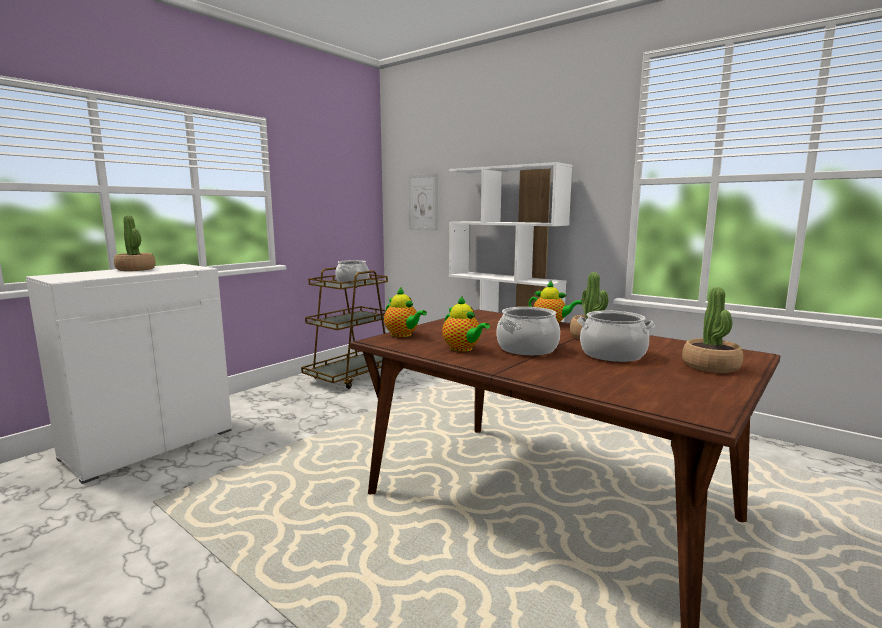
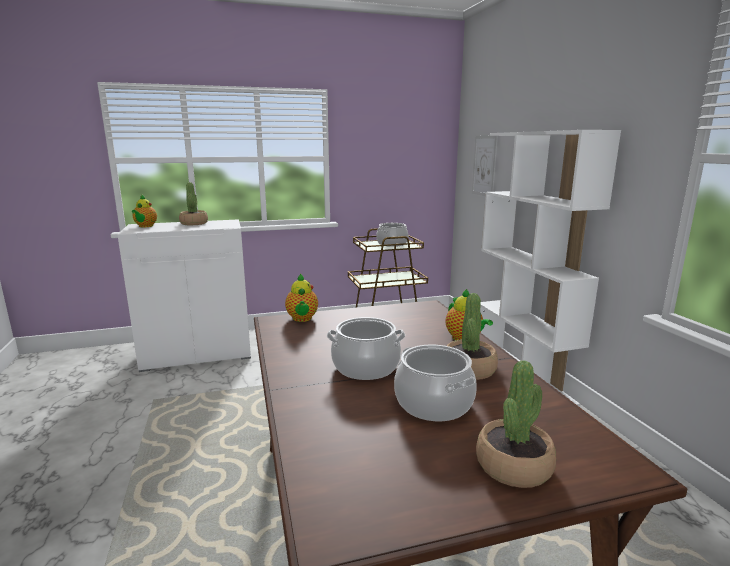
camera: 35 degrees right, 5 degrees up
(463, 349) = (311, 350): teapot -> teapot (145, 226)

